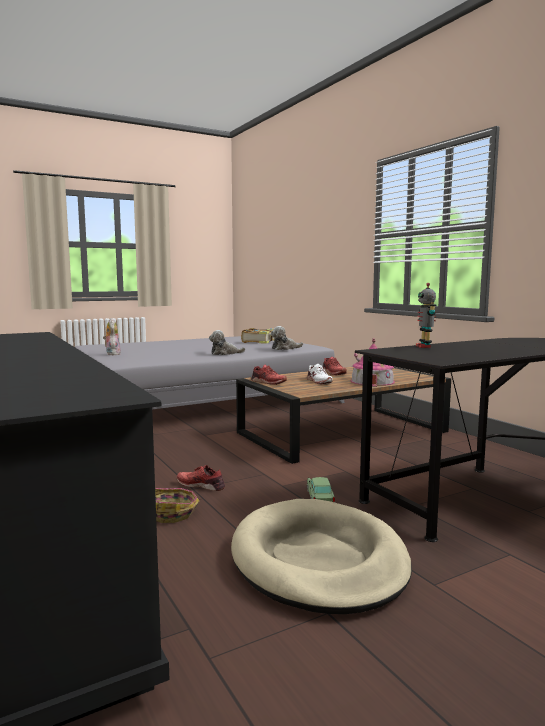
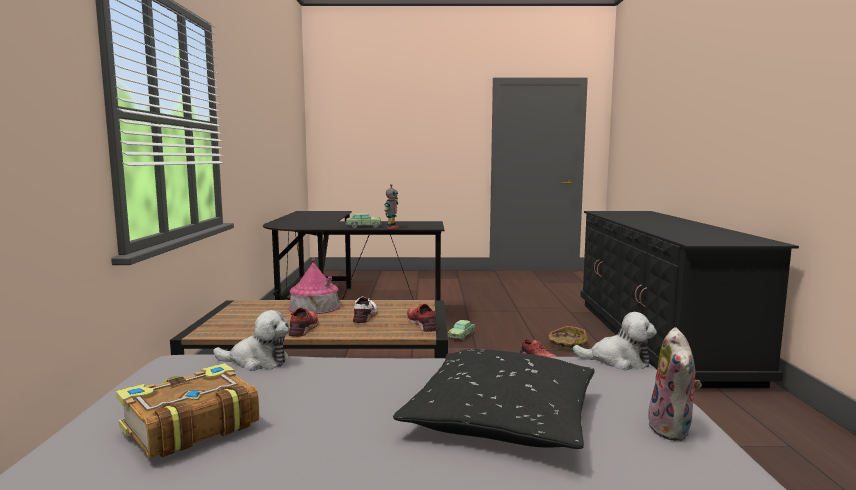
camera: 150 degrees left, 0 degrees up
(172, 351) = (502, 417): none -> black pillow
(225, 353) = (395, 375): plush toy -> plush toy (618, 361)
(318, 560) = (501, 316): beige dog bed -> none
(462, 345) = (363, 227): none -> toy car

